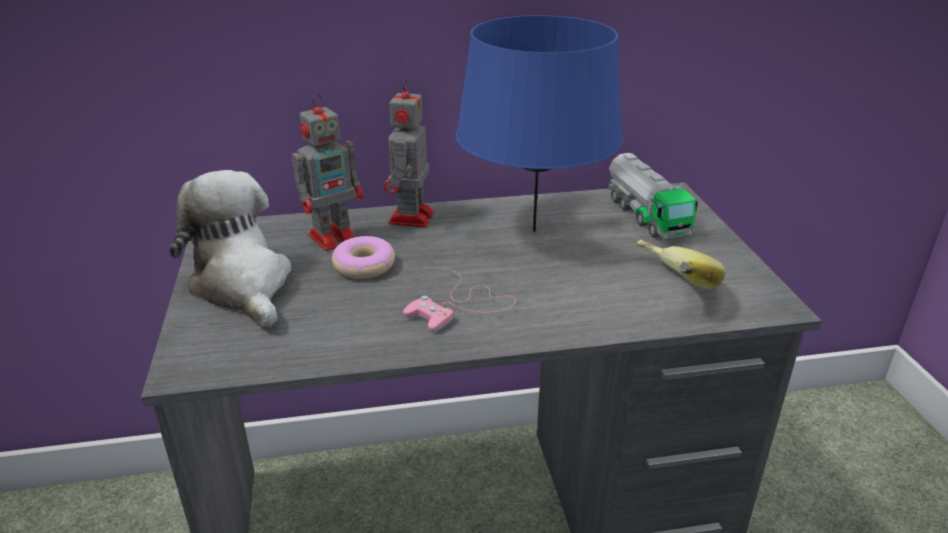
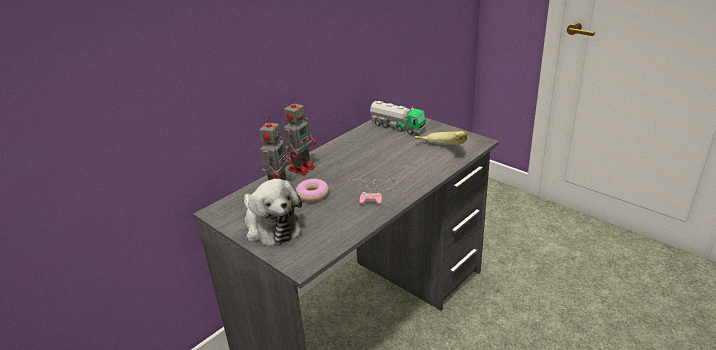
camera: 35 degrees left, 0 degrees up
(243, 285) = (270, 226): plush toy -> plush toy turned 150 degrees counterclockwise
(410, 219) = (302, 167): toy robot -> toy robot turned 120 degrees counterclockwise
(533, 231) = (362, 151): blue table lamp -> none

